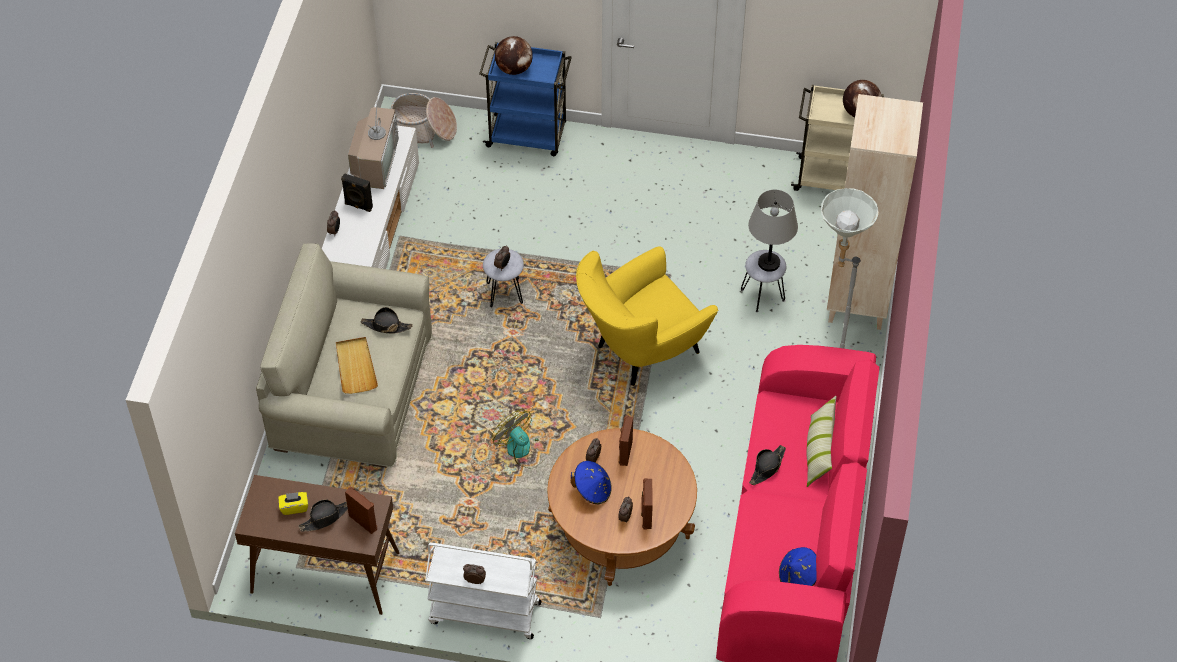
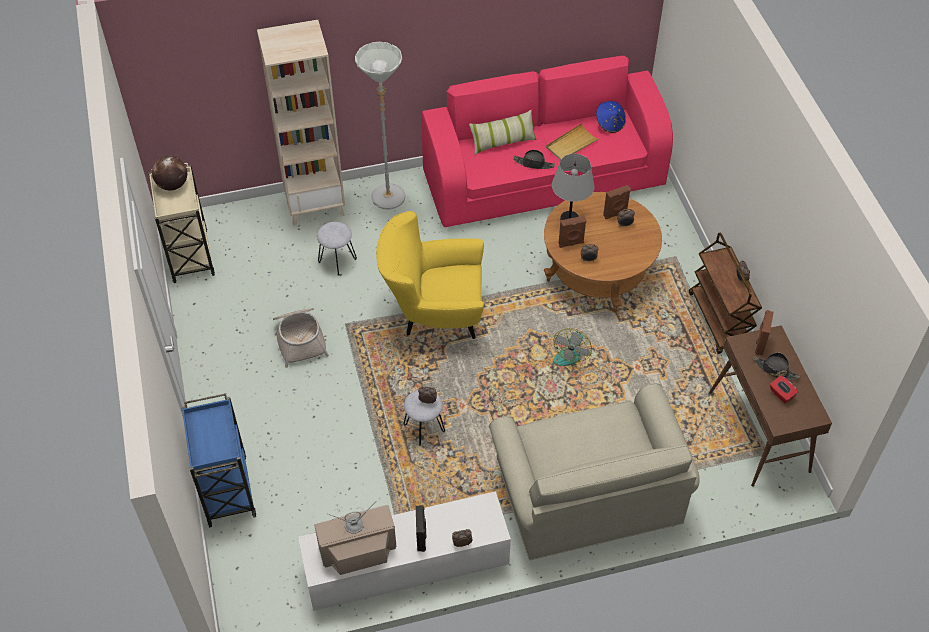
camera: 115 degrees left, 0 degrees up
(294, 507) = (781, 394): yellow tissue box -> red tissue box
(355, 367) = (608, 441): beige tray -> beige tray (571, 144)
(386, 326) = (553, 438): black hat -> none
(422, 130) = (255, 582): basket -> basket (300, 339)
(484, 613) = (719, 320): white cart -> brown cart
(514, 69) = (217, 444): globe -> none
(592, 490) = (615, 250): blue hat -> none
(641, 352) = (434, 315): yellow armchair -> yellow armchair turned 150 degrees clockwise
(769, 262) = (332, 230): grey table lamp -> grey table lamp (569, 219)

